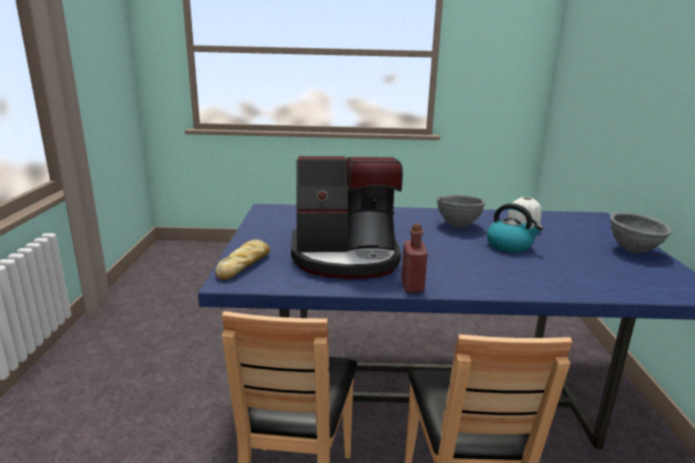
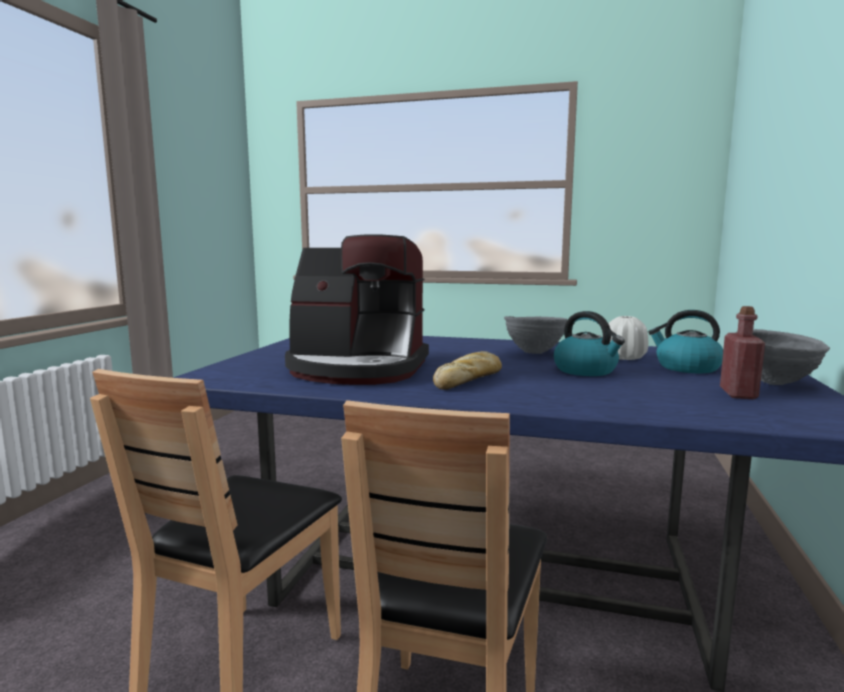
camera: 15 degrees right, 10 degrees down
(245, 265) = (233, 368): bread -> bread (469, 379)
(412, 286) = (407, 394): red bottle -> red bottle (738, 394)
(570, 237) = (686, 368): none -> kettle

